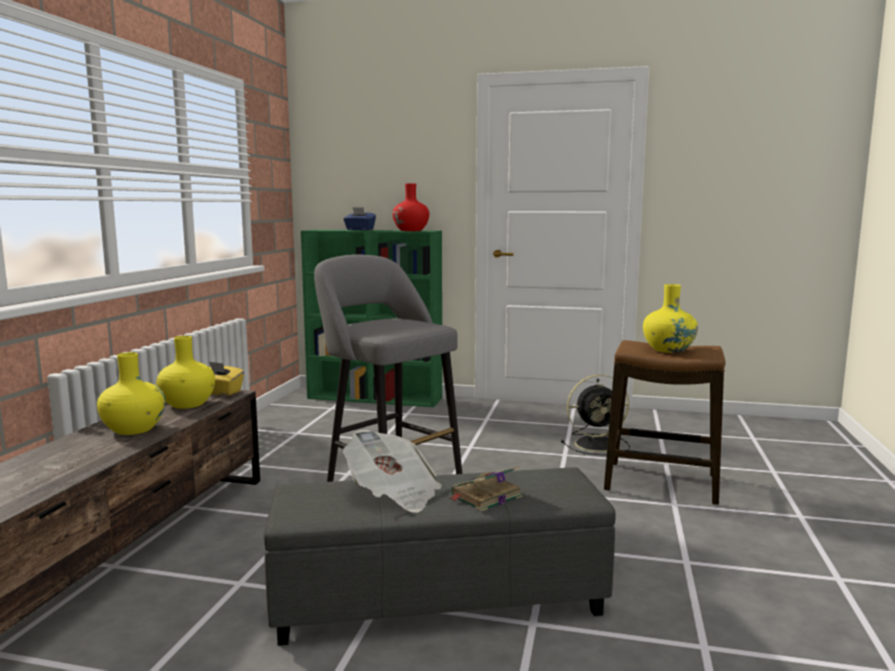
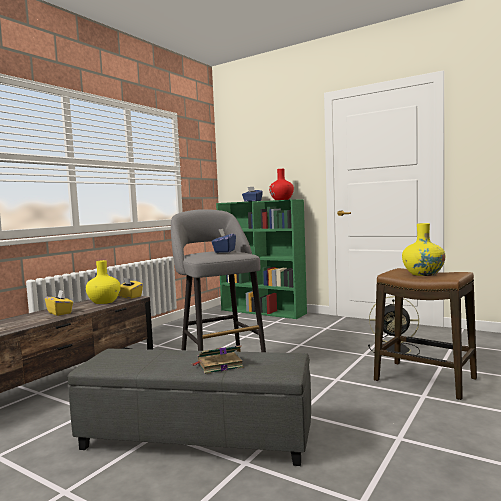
camera: 20 degrees right, 5 degrees down
(133, 429) = (60, 313): yellow vase -> yellow tissue box
(393, 494) = (164, 359): newspaper -> none
(401, 321) = (224, 251): none -> blue tissue box

